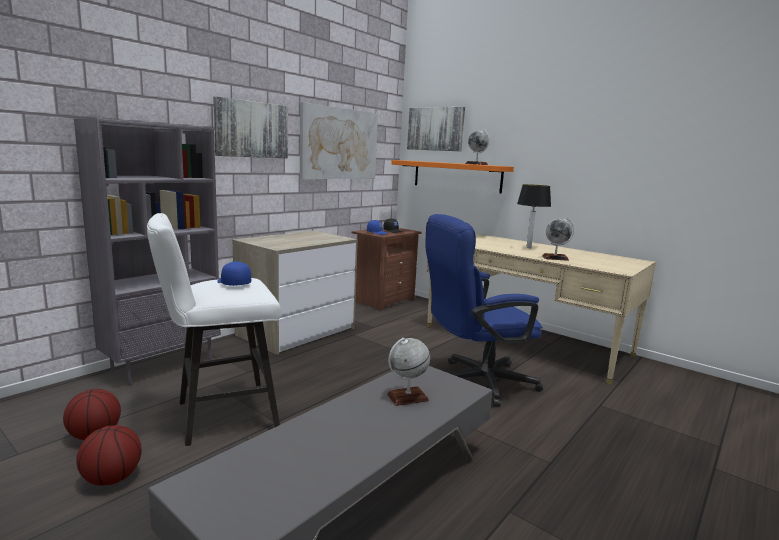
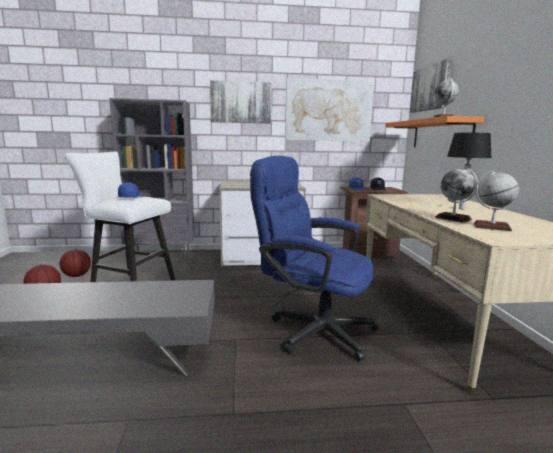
camera: 45 degrees right, 0 degrees up
(407, 397) = (143, 296): globe -> globe (491, 227)

